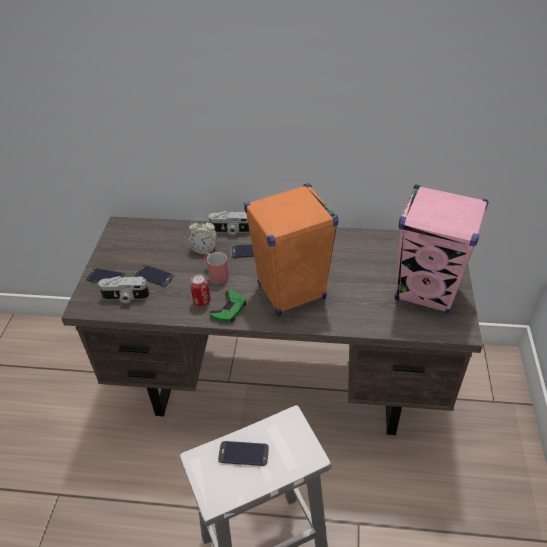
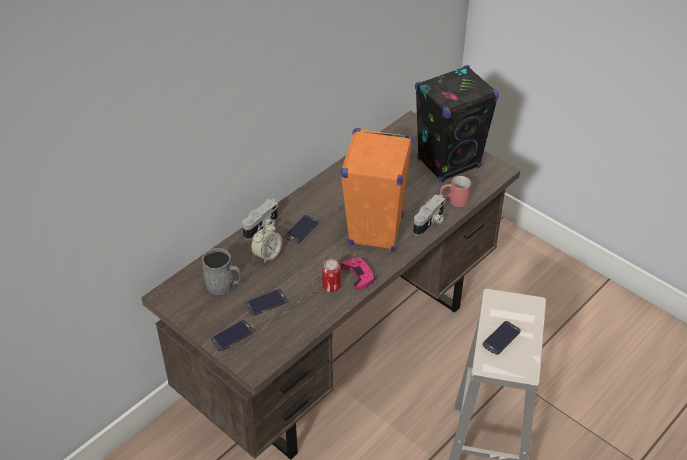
camera: 55 degrees left, 0 degrees up
(125, 297) = (274, 333): camera -> camera (430, 223)
(153, 245) = (224, 285): none -> grey mug
(216, 274) = (308, 263): red mug -> red mug (453, 200)
(229, 309) = (358, 275): green game controller -> pink game controller
(427, 291) = (449, 163): pink speaker -> black speaker

